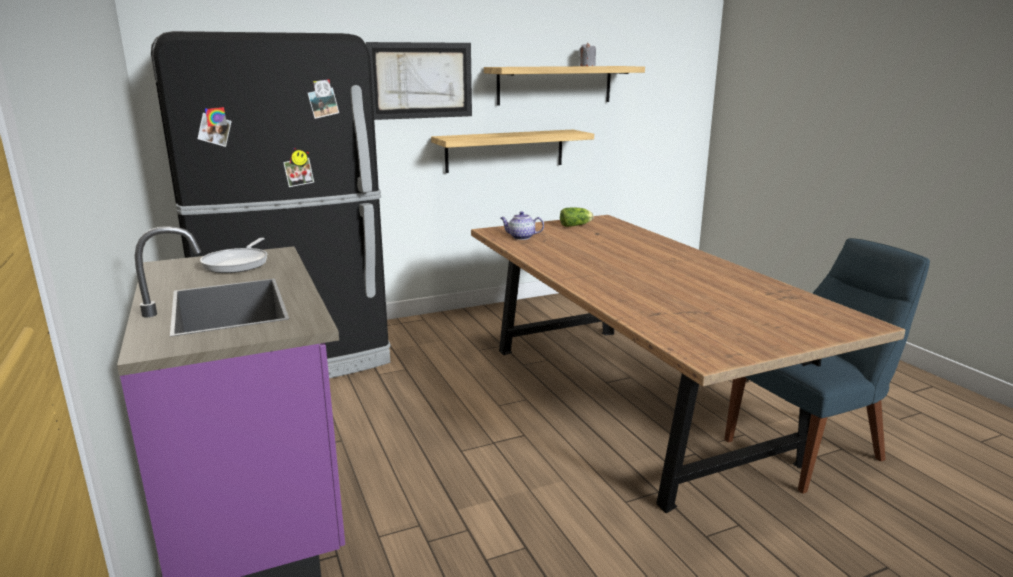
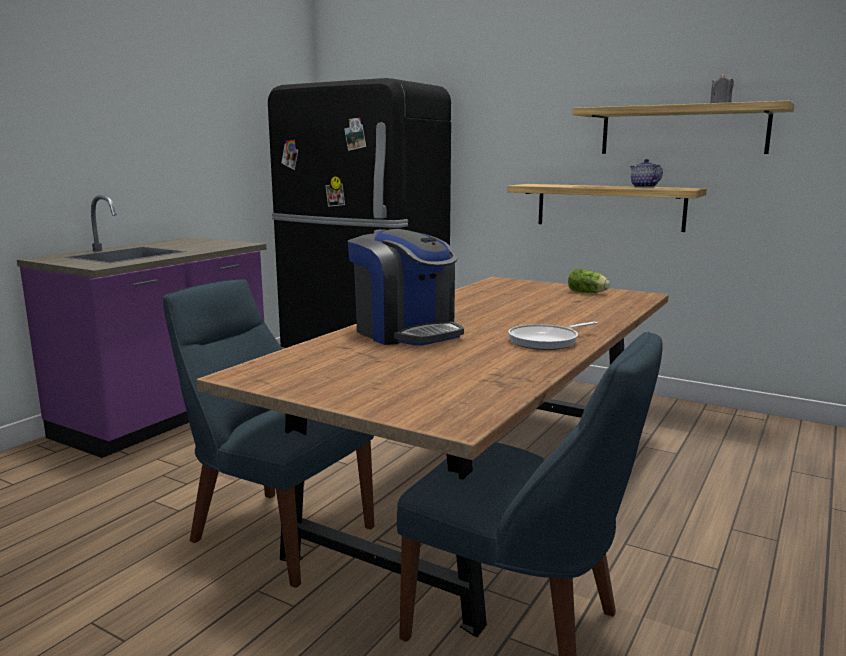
camera: 55 degrees right, 5 degrees down
(238, 263) = (210, 244): frying pan -> frying pan (547, 341)
(421, 80) = (521, 126): picture -> none
(521, 237) = (499, 288): teapot -> teapot (643, 187)
(618, 503) = (276, 532): none -> blue chair
(631, 289) = (406, 332): none -> coffee machine

